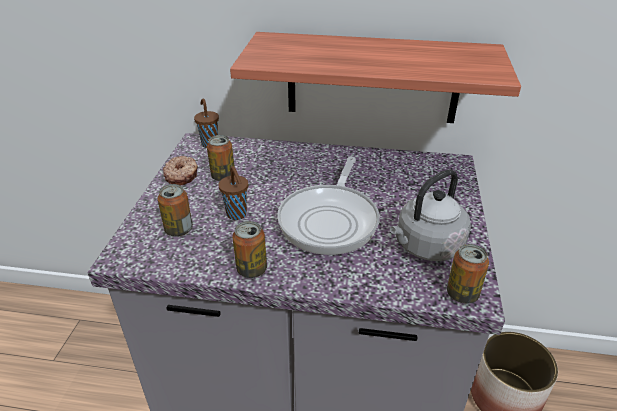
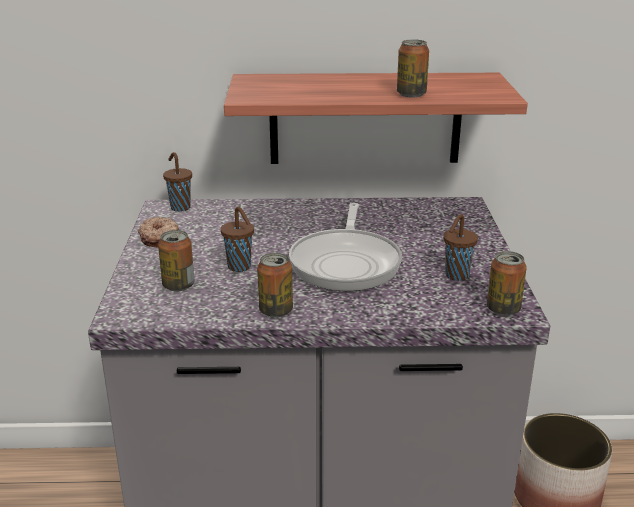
camera: 10 degrees left, 10 degrees down
(223, 176) = (209, 235): can -> can (411, 94)
(426, 247) = (456, 276): grey kettle -> brown cup

